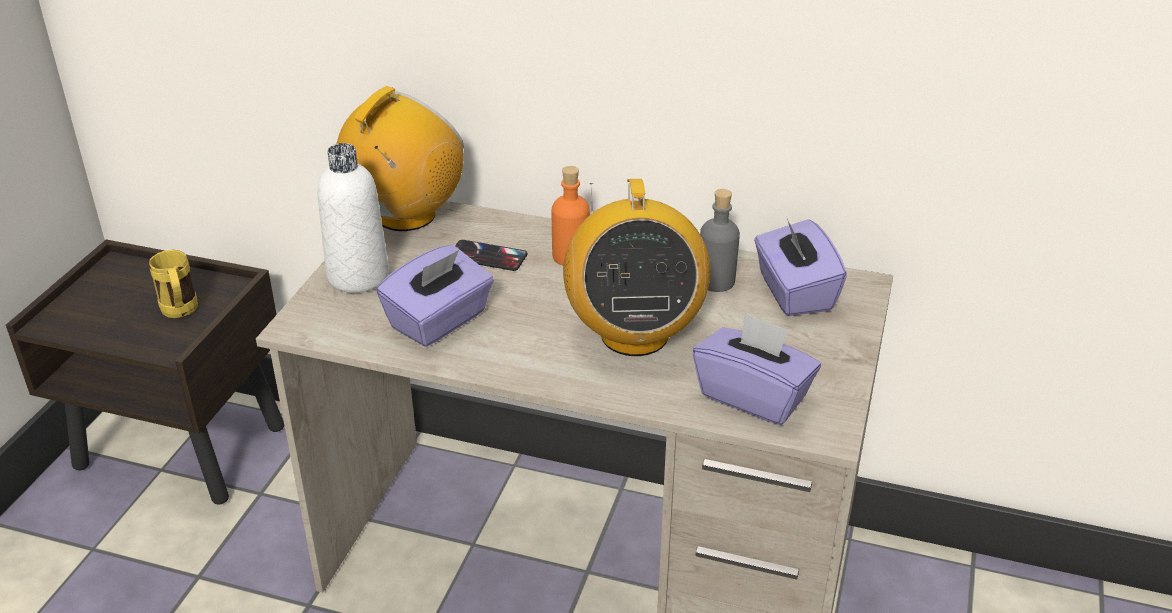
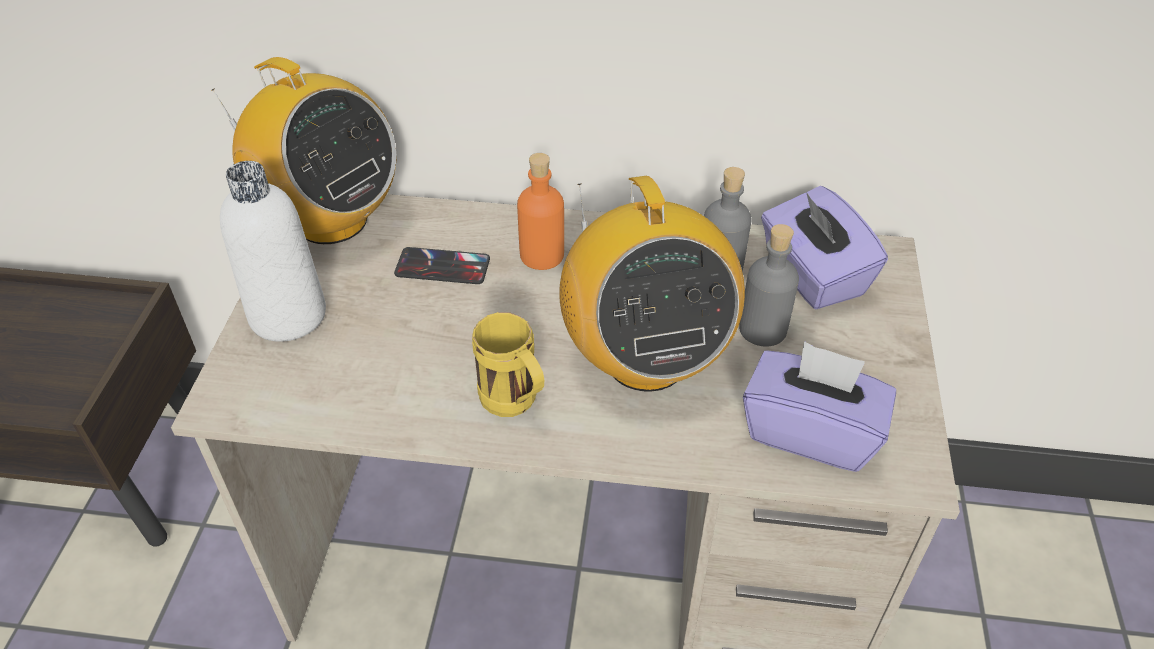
camera: 10 degrees left, 10 degrees up
(180, 313) = (70, 352): yellow mug -> yellow mug (515, 405)
(405, 216) = (330, 220): radio -> radio turned 105 degrees clockwise
(439, 321) = (404, 370): purple tissue box -> none
(738, 325) = (762, 329): none -> grey bottle

